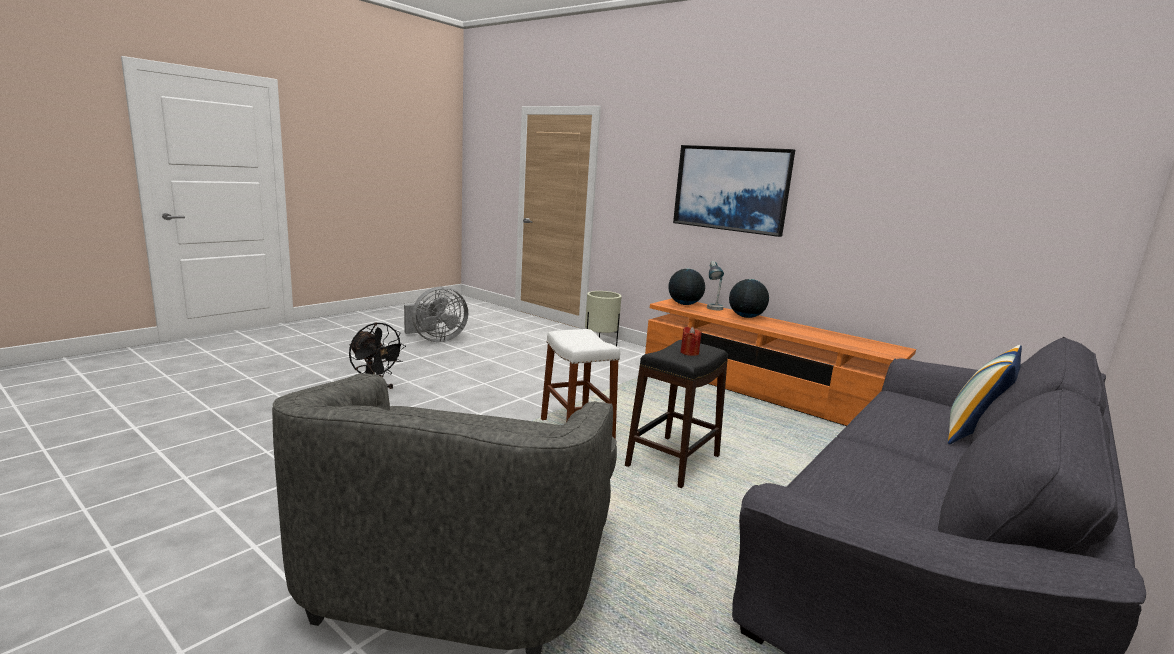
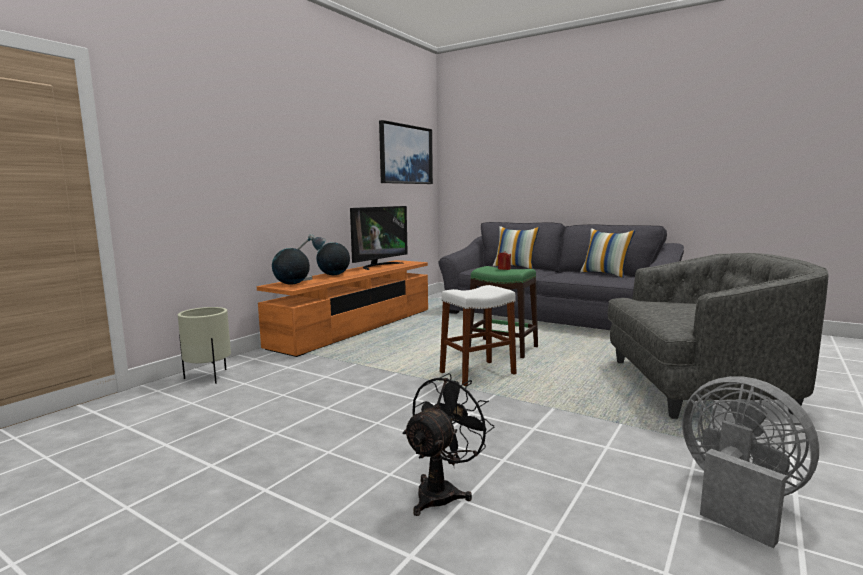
camera: 95 degrees left, 5 degrees down
(436, 339) = (143, 498): grey fan -> grey fan (737, 498)
(674, 461) = (502, 348): black stool -> green stool
(731, 189) = (280, 167): picture -> picture (405, 154)
(835, 336) = (379, 266): none -> television
(920, 510) = (605, 274): none -> pillow

